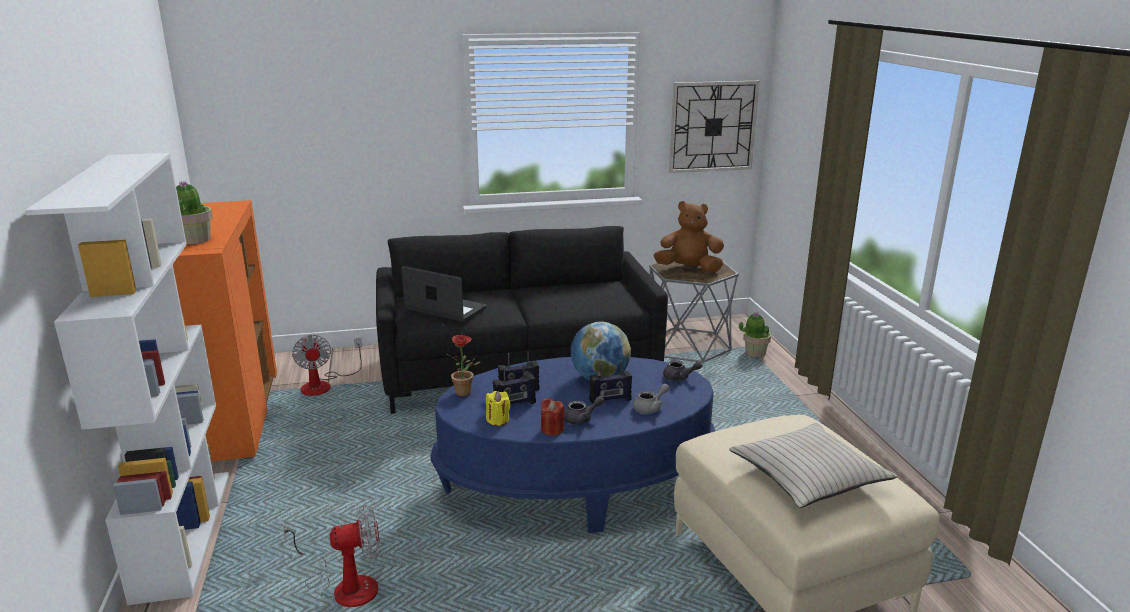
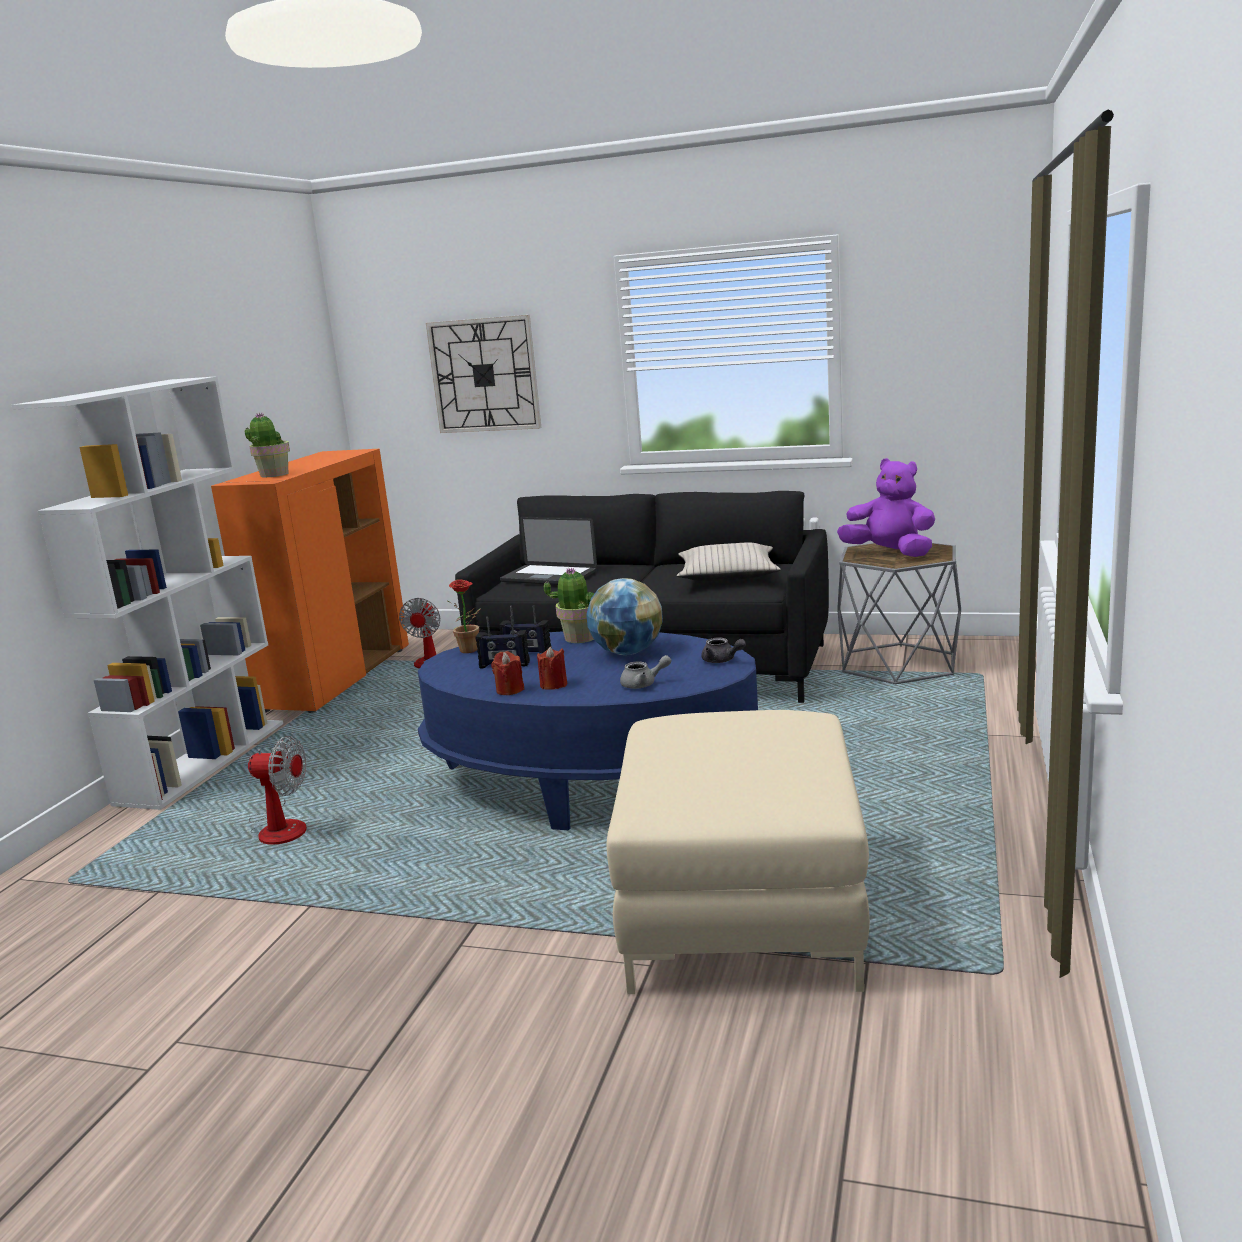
camera: 30 degrees right, 5 degrees down
(446, 309) = (548, 577): laptop -> laptop turned 150 degrees clockwise
(498, 420) = (468, 676): yellow candle -> none
(582, 419) = (553, 685): grey teapot -> red candle
(610, 400) = (609, 672): radio -> none
(688, 269) = (890, 553): brown plush toy -> purple plush toy
(712, 126) = (956, 358): wall clock -> wall clock (484, 375)
(754, 353) = (985, 682): potted plant -> potted plant (580, 637)
(807, 477) = (720, 765): beige pillow -> beige pillow (727, 575)

